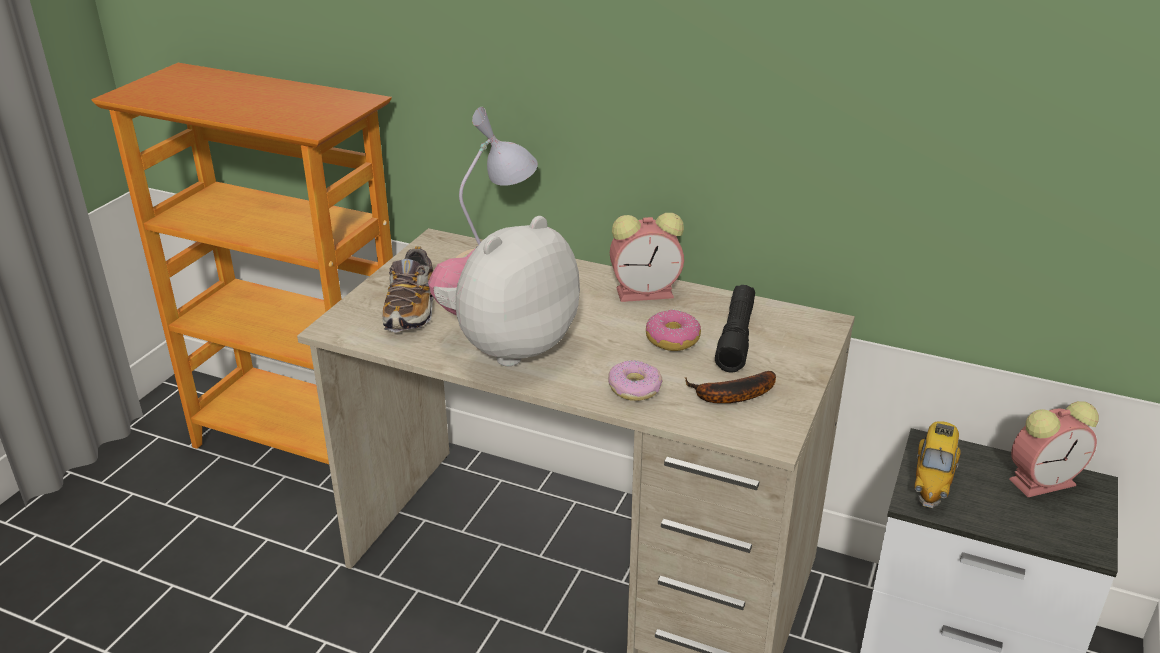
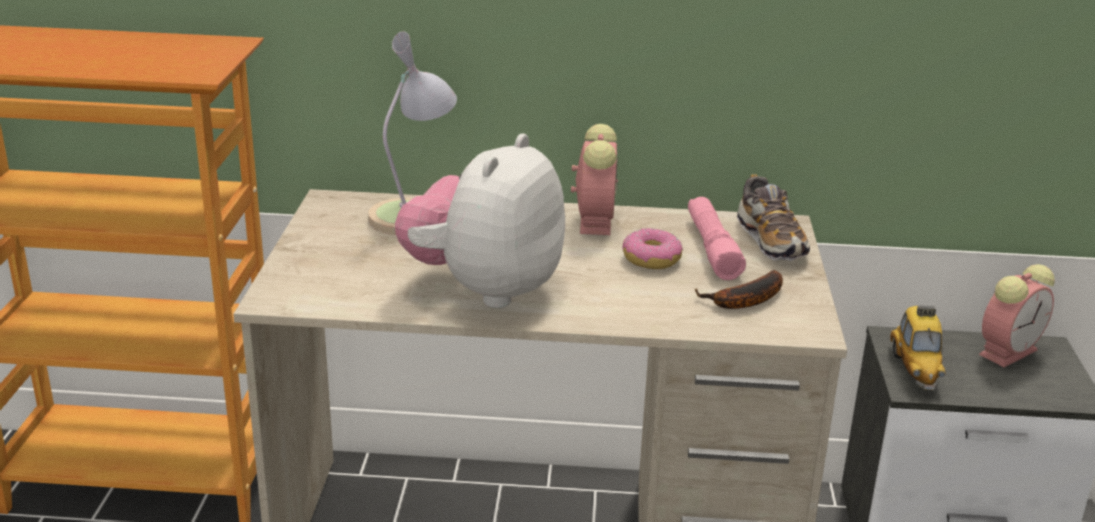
camera: 20 degrees left, 5 degrees down
(412, 310) = (352, 270): shoe -> shoe (771, 241)
(635, 388) = (646, 308): donut -> none
(647, 292) = (594, 220): alarm clock -> alarm clock turned 60 degrees counterclockwise
(736, 336) = (712, 248): black flashlight -> pink flashlight

